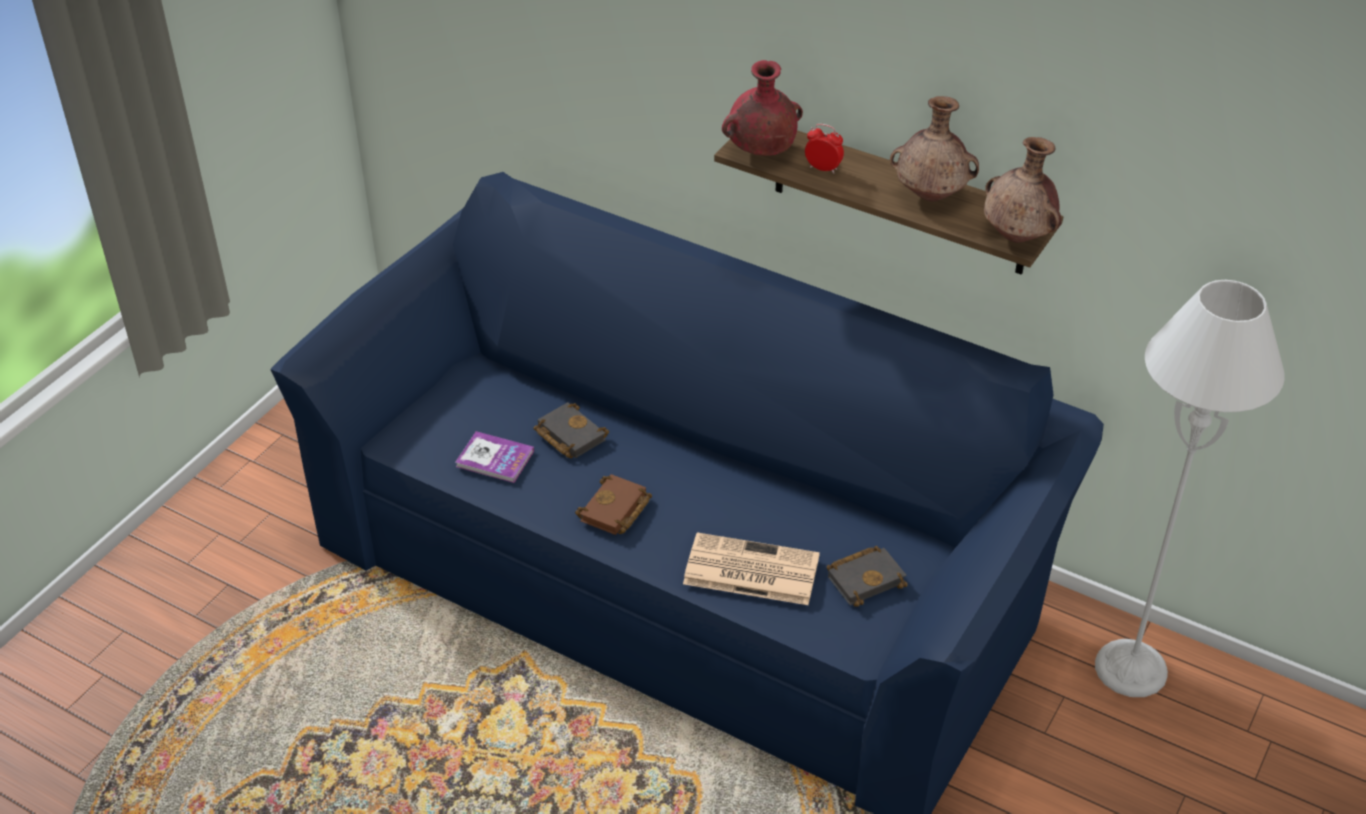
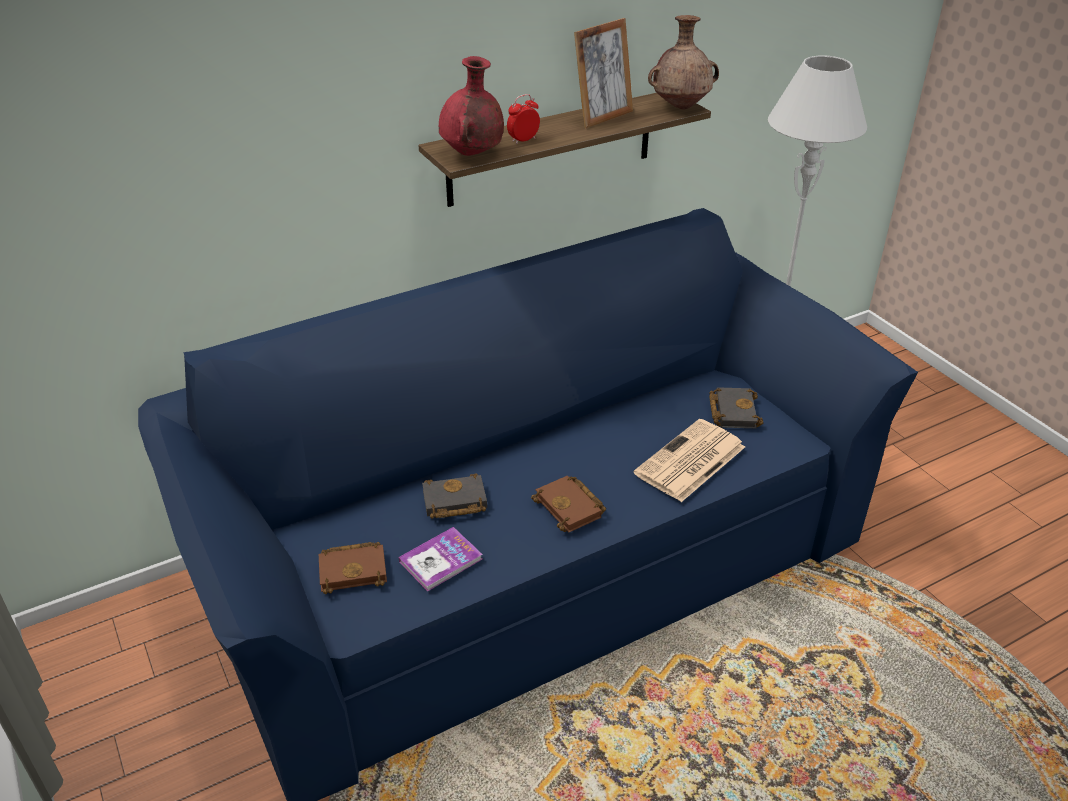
camera: 60 degrees left, 5 degrees down
(452, 416) = (355, 570): none -> brown book
(931, 196) = (602, 117): brown vase -> picture frame

